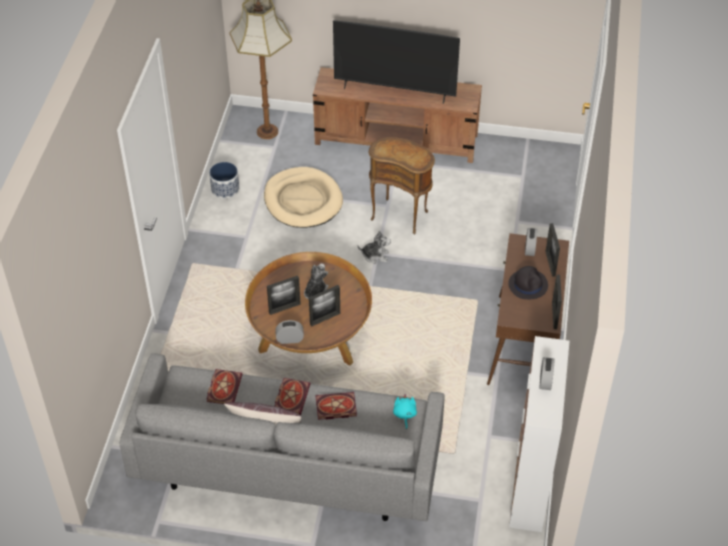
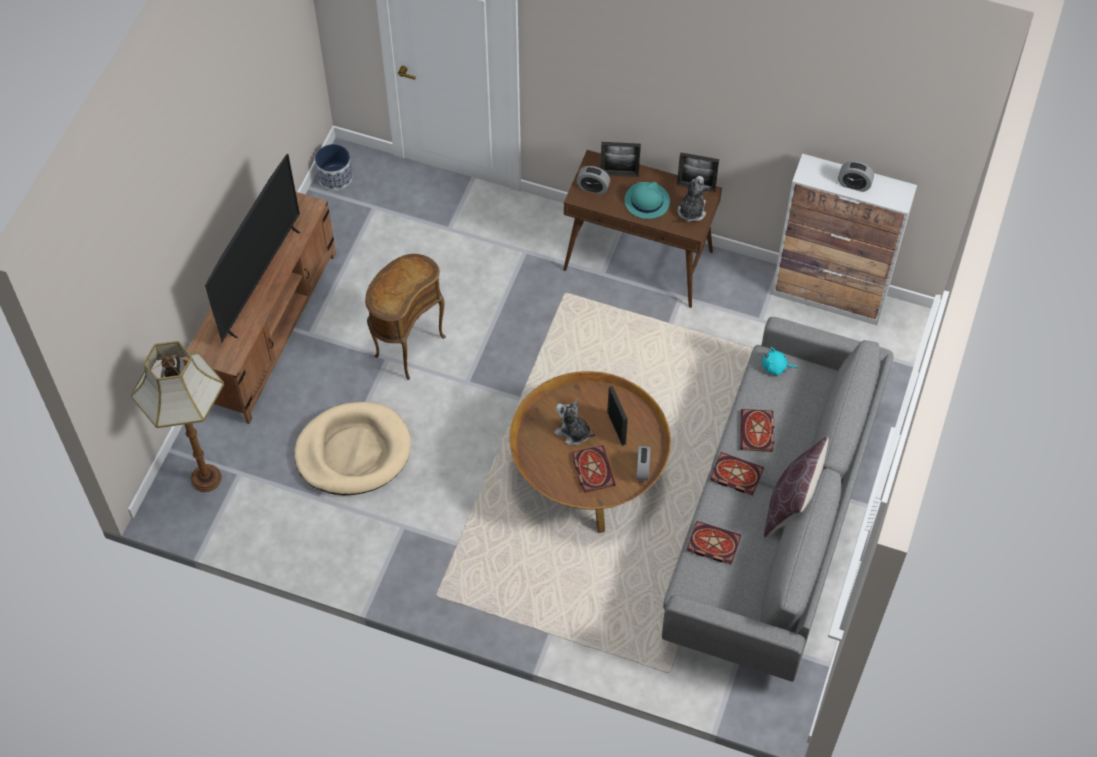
camera: 80 degrees left, 10 degrees up
(225, 190) = (307, 543): planter -> planter (335, 177)
(284, 308) = (592, 469): picture frame -> book
(375, 255) = (470, 385): plush toy -> plush toy (691, 210)
(528, 284) = (646, 201): black hat -> turquoise hat

